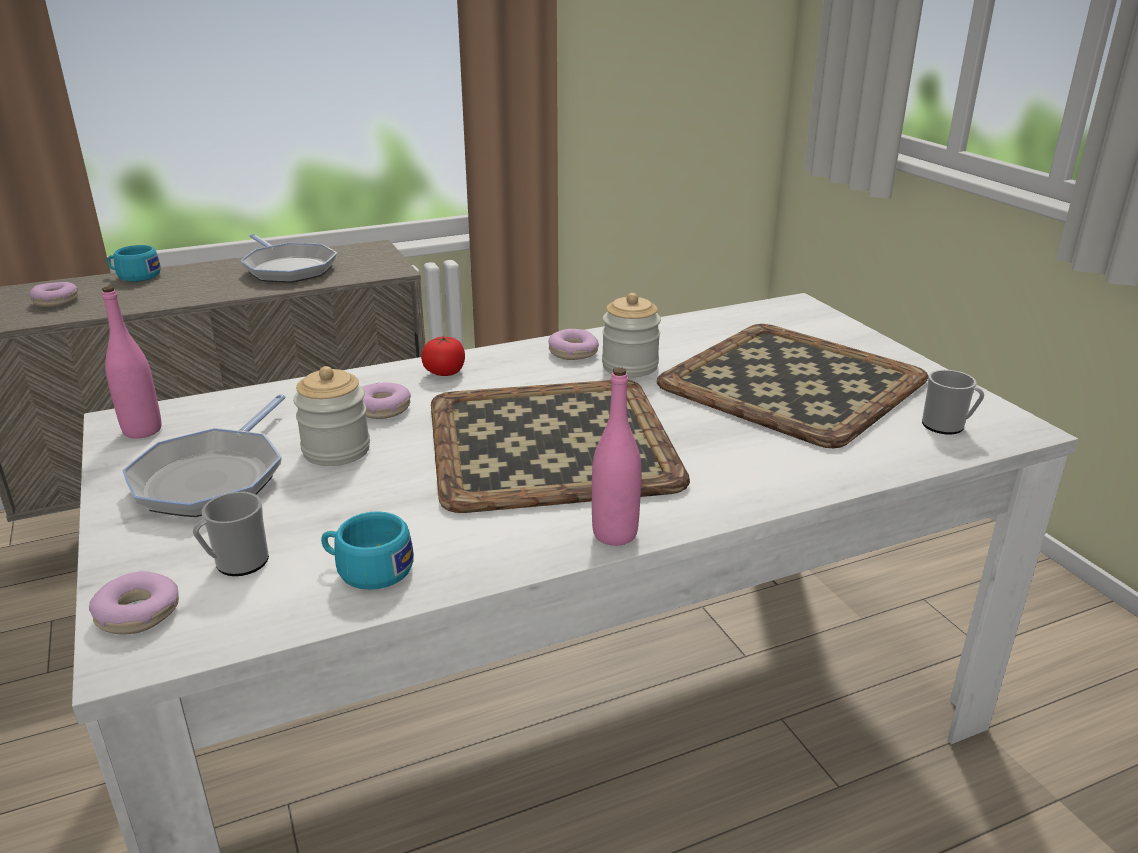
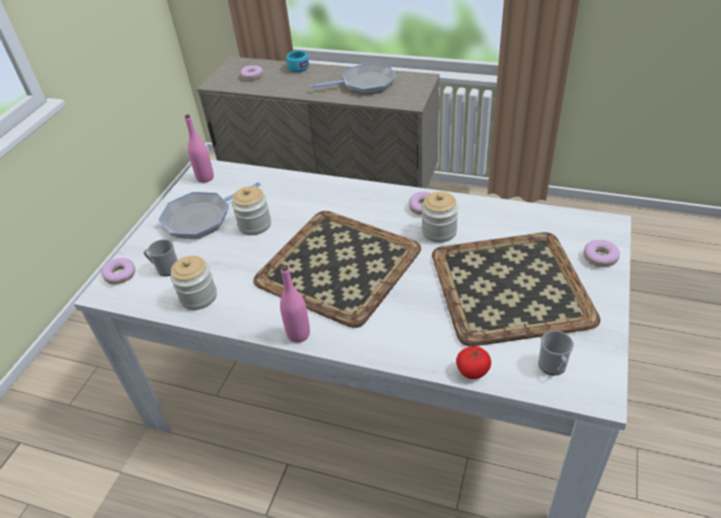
camera: 45 degrees right, 15 degrees up
(288, 268) = (365, 84): frying pan -> frying pan turned 105 degrees counterclockwise
(367, 569) = (198, 297): turquoise cup -> jar
(383, 408) = (298, 207): donut -> donut (600, 257)
(445, 372) = (348, 195): tomato -> tomato (473, 370)

